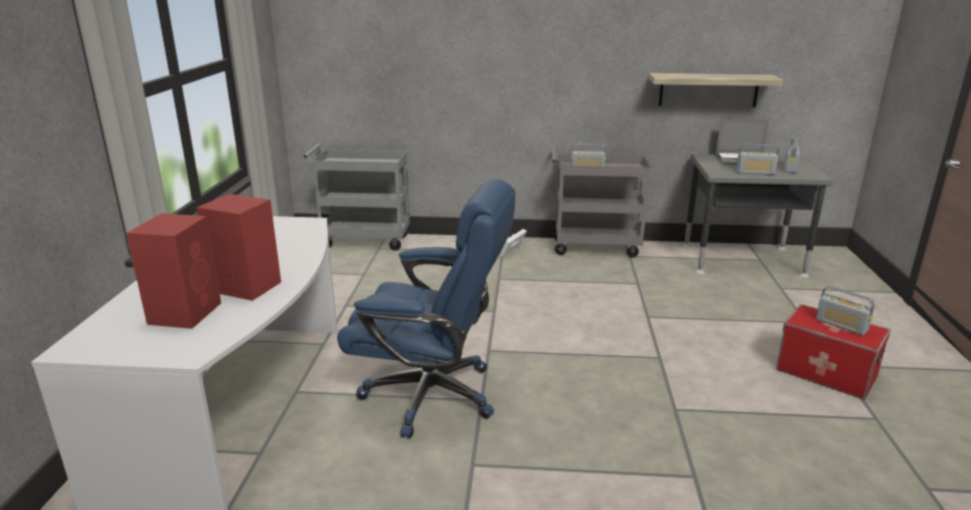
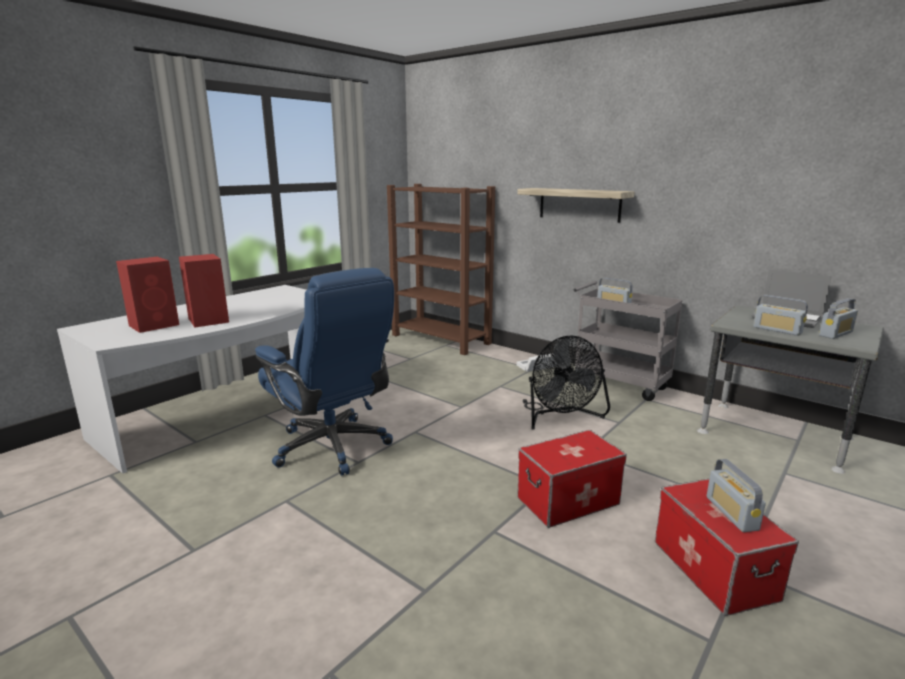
camera: 35 degrees right, 5 degrees down
(363, 242) = (441, 339): grey cart -> brown bookcase
(587, 293) = (558, 416): none -> black fan
(689, 363) = (568, 501): none -> storage box
(708, 90) = (761, 237): shelf -> shelf (579, 204)

